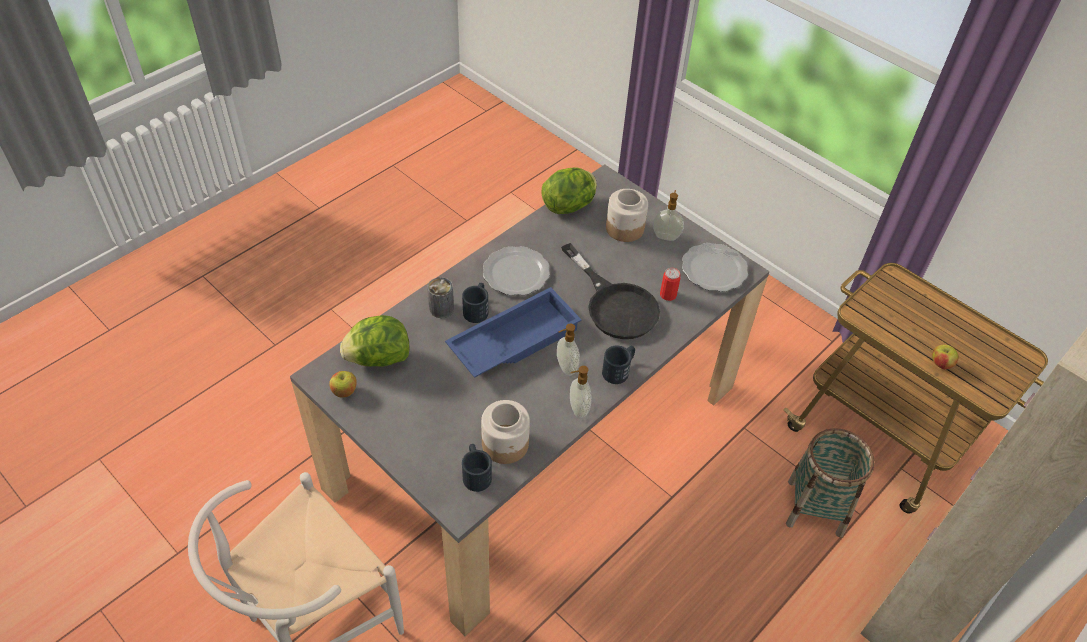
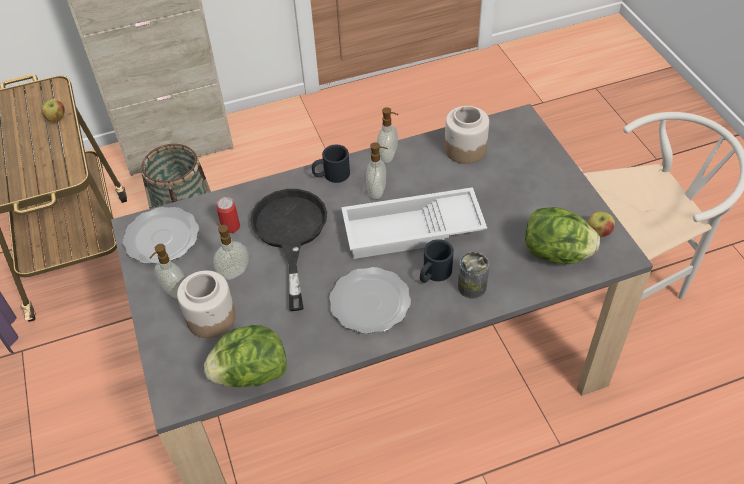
camera: 150 degrees left, 0 degrees up
(476, 473) = (499, 137): black mug -> none
(513, 339) = (412, 231): blue tray -> white tray
(635, 262) = (234, 272): none -> soap dispenser

